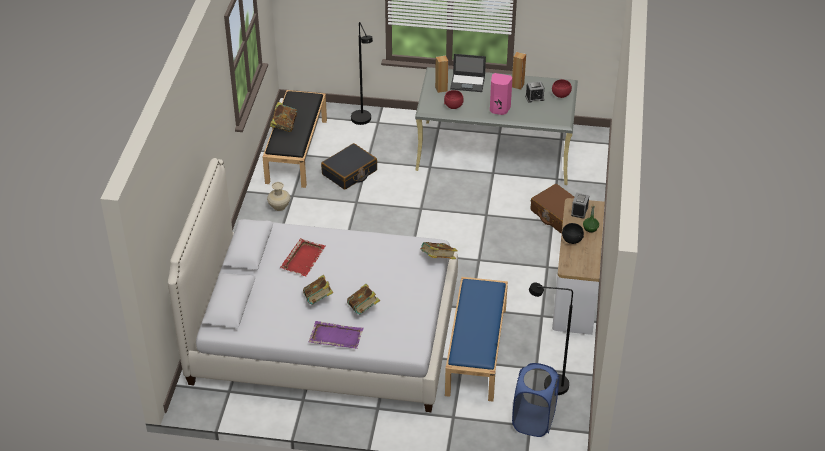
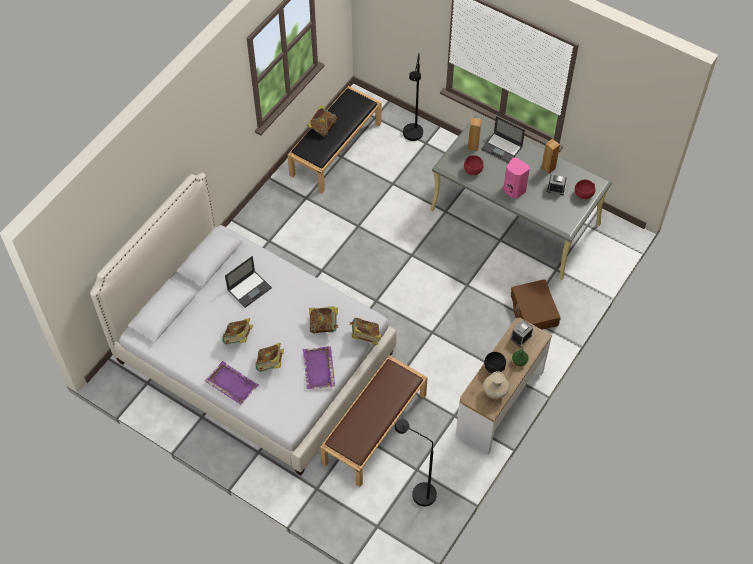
camera: 25 degrees right, 15 degrees up
(279, 207) = (288, 205): beige vase -> beige vase (495, 392)
(303, 258) = (249, 289): red tray -> laptop
(349, 173) = (369, 191): black suitcase -> none
(394, 263) = (324, 325): none -> book
(412, 297) = (318, 369): none -> purple tray
(475, 350) = (374, 428): blue bench -> brown bench
(533, 420) = (383, 522): blue laundry basket -> none

